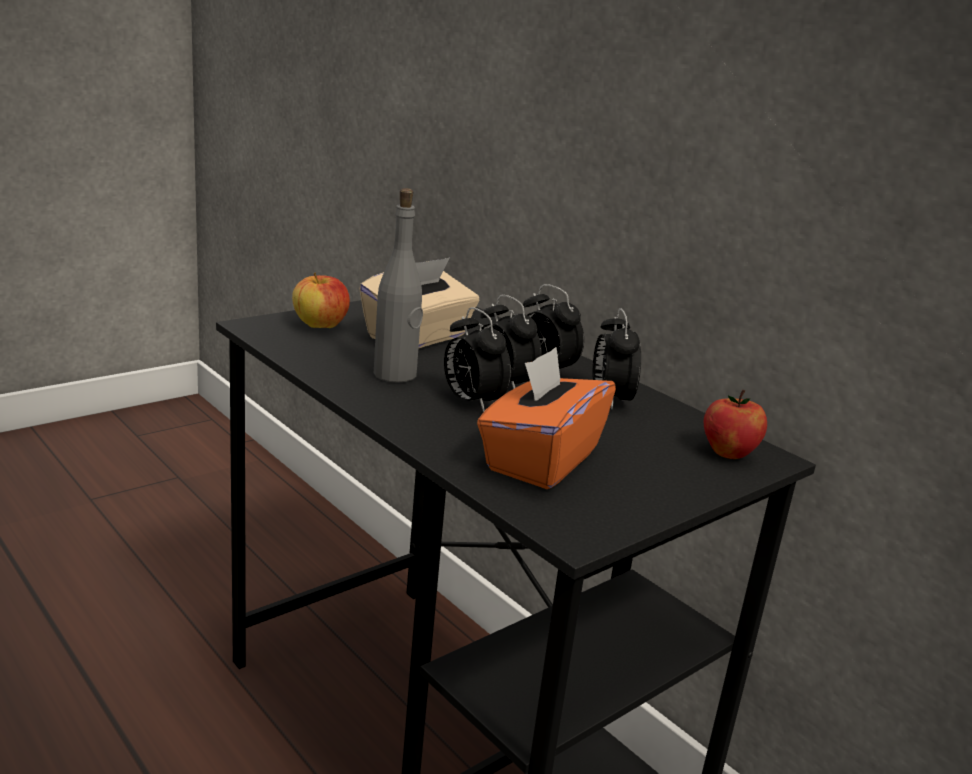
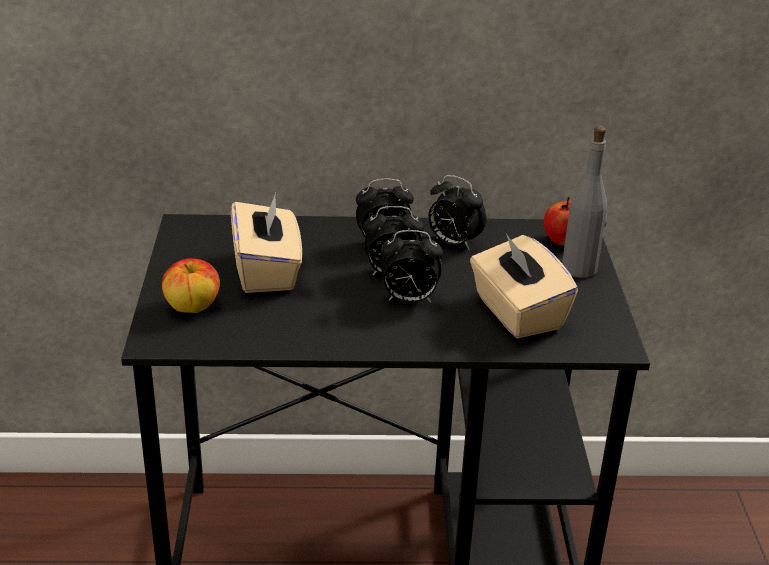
camera: 50 degrees left, 10 degrees up
(395, 375) = (330, 312): grey bottle -> grey bottle (580, 268)
(540, 460) = (517, 313): orange tissue box -> beige tissue box

